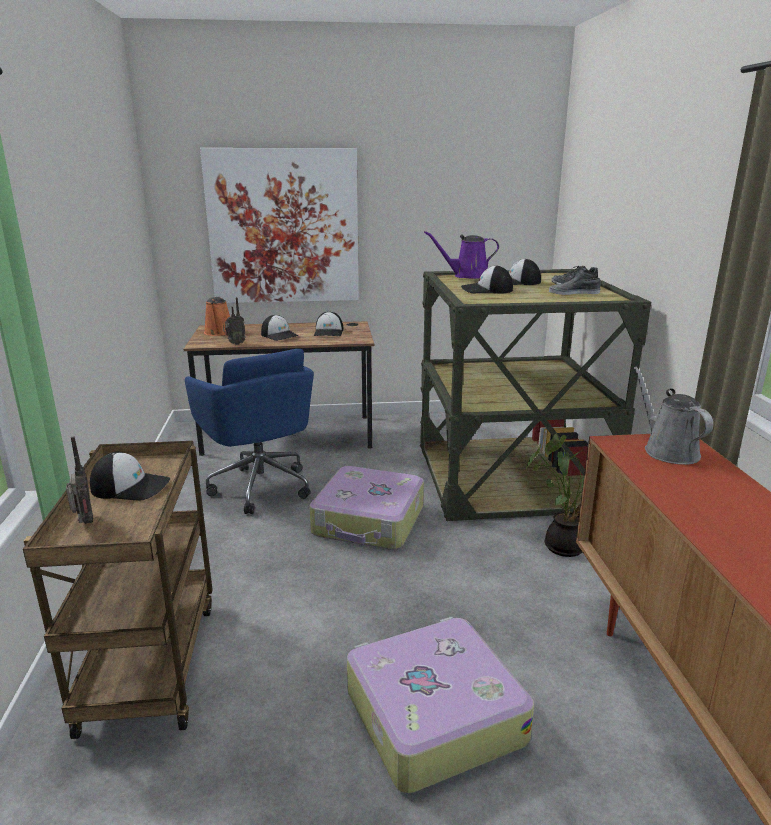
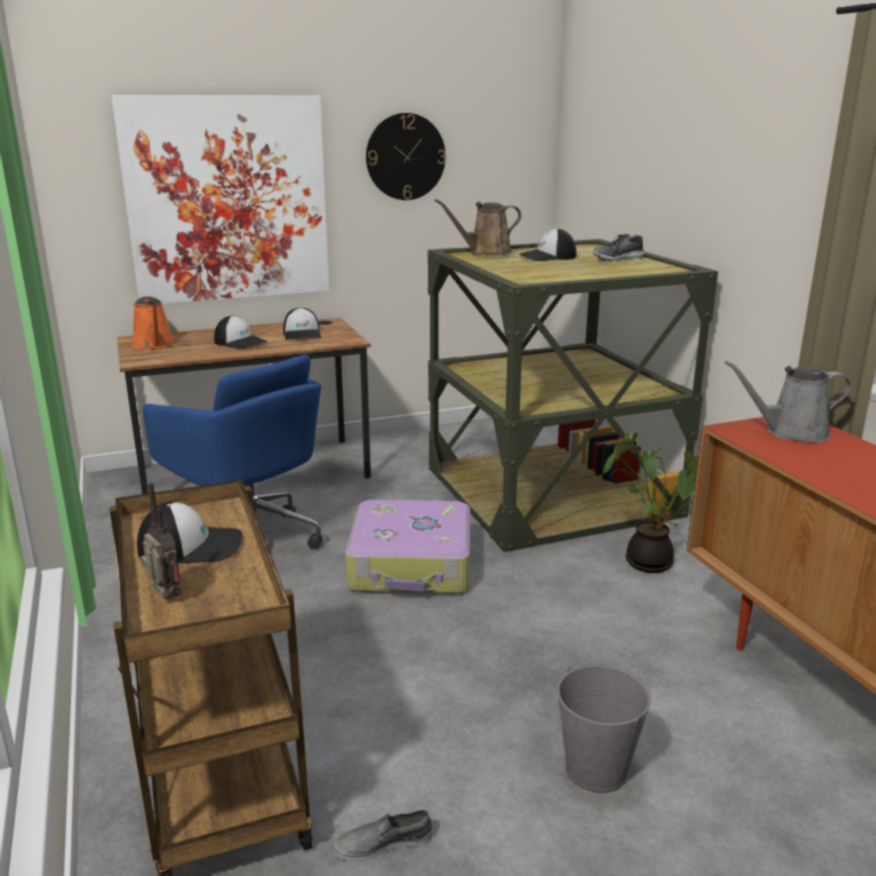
camera: 15 degrees left, 0 degrees up
(235, 343) = (188, 357): radio -> none
(425, 197) = (405, 157): none -> wall clock
(432, 715) = (596, 770): suitcase -> grey bucket
(467, 276) = (486, 252): purple watering can -> brown watering can
(486, 290) = (524, 268): cap -> none
(573, 293) = (624, 266): grey shoe -> grey shoe (383, 843)
(667, 450) = (791, 432): grey watering can -> grey watering can turned 60 degrees counterclockwise

